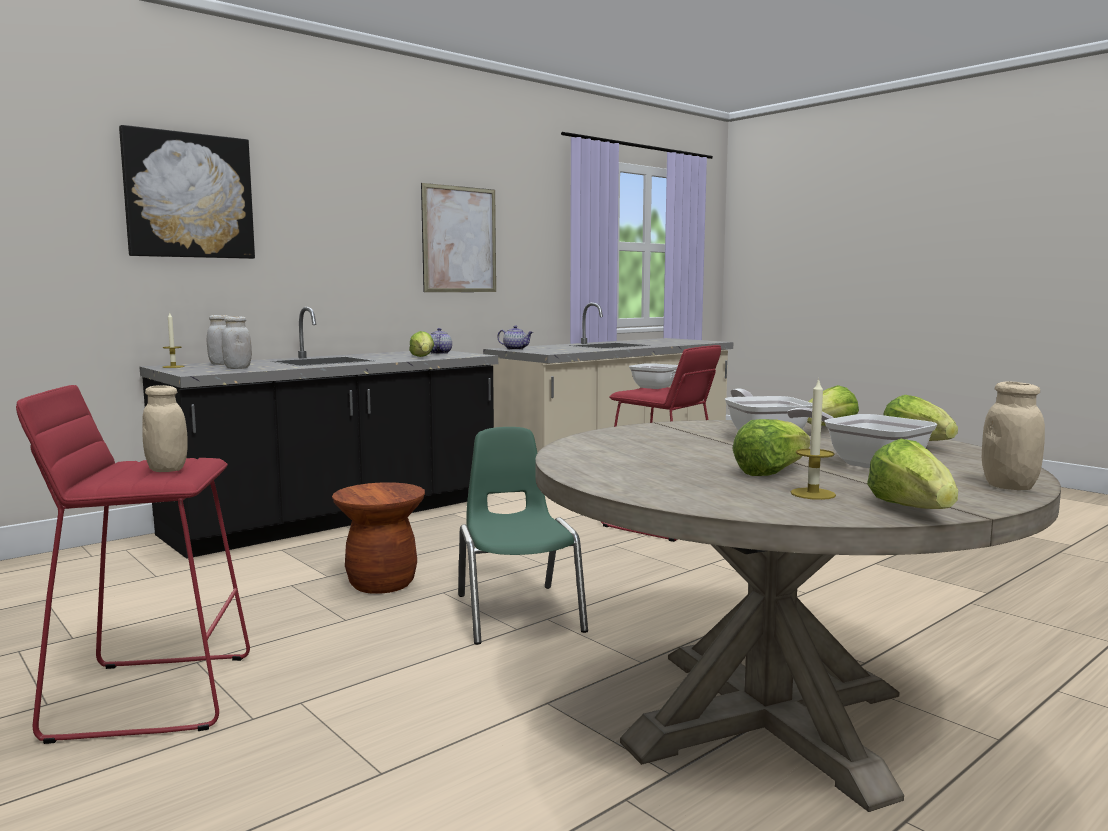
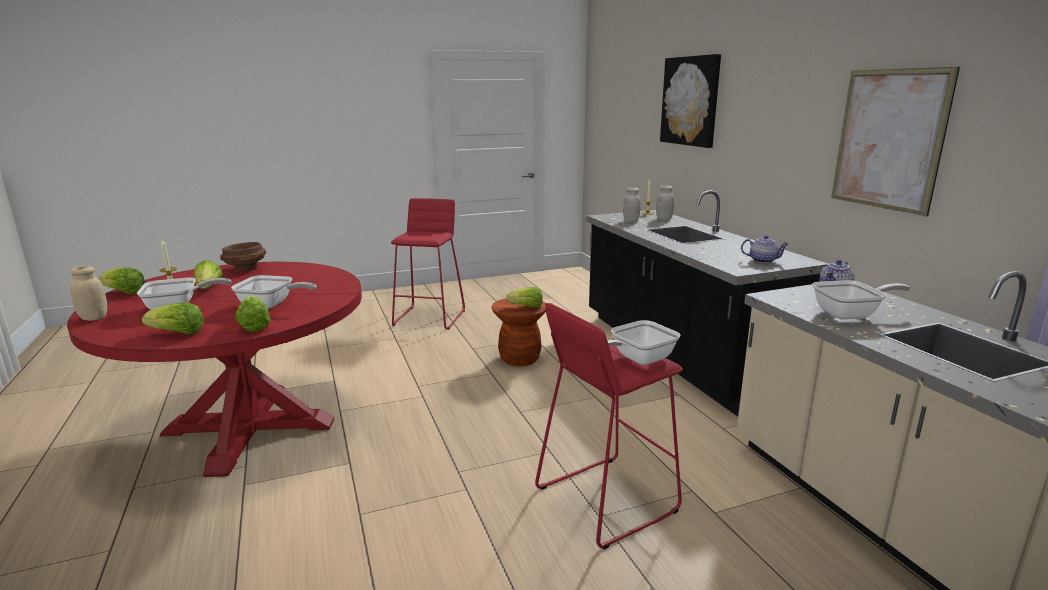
camera: 110 degrees right, 10 degrees up
(167, 469) = (418, 236): beige jar -> none
(423, 357) = (709, 254): lettuce -> lettuce (527, 307)
(518, 613) = (439, 389): green chair -> none
(572, 349) = (851, 314): none -> frying pan
(633, 480) = (246, 269): none -> brown bowl
(767, 718) = (249, 427): beige dining table -> red dining table

